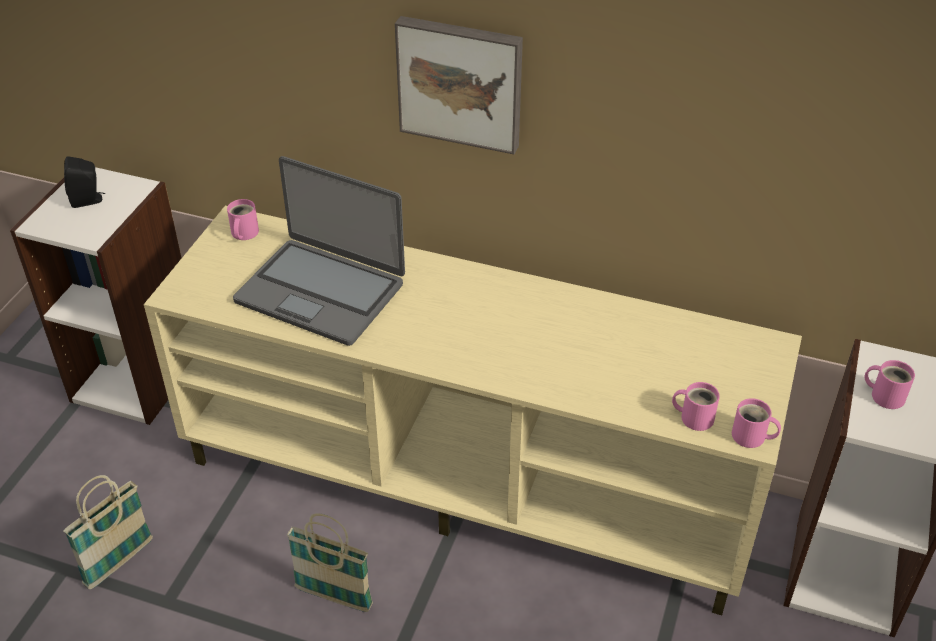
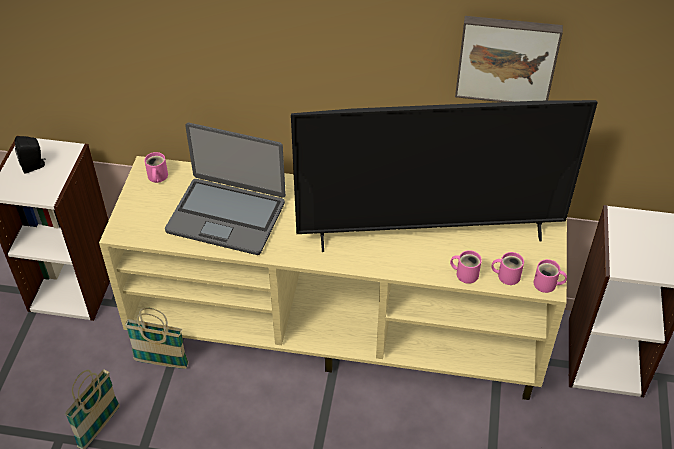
camera: 10 degrees left, 5 degrees up
(334, 597) = (261, 428): basket -> basket (161, 362)
(461, 82) = (318, 59): picture -> picture (507, 58)
(595, 349) = (430, 234): none -> television
(885, 395) = (629, 243): pink mug -> pink mug (465, 273)

